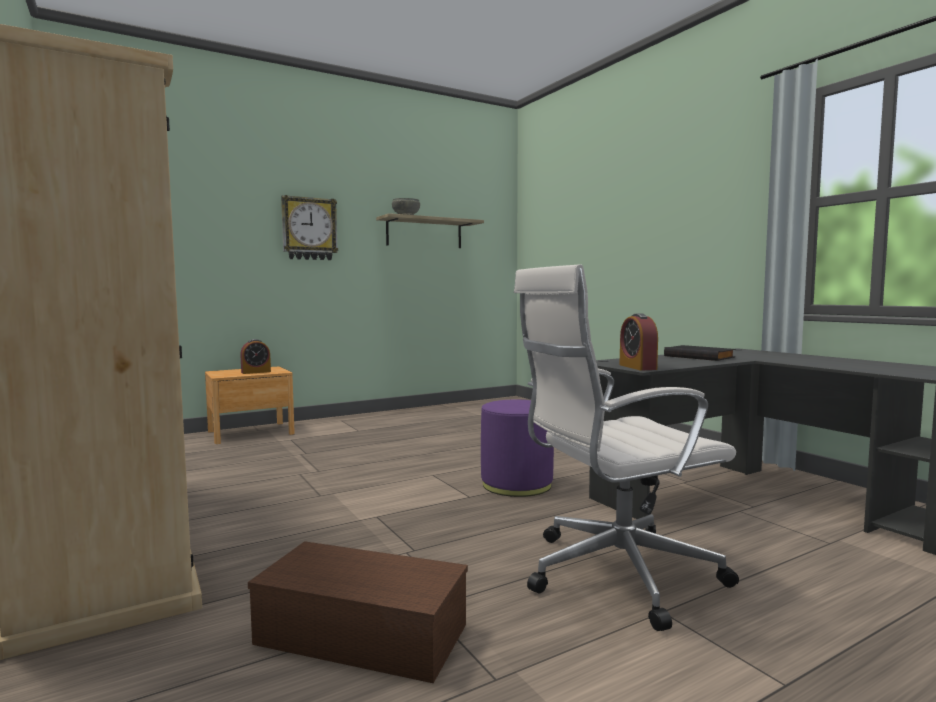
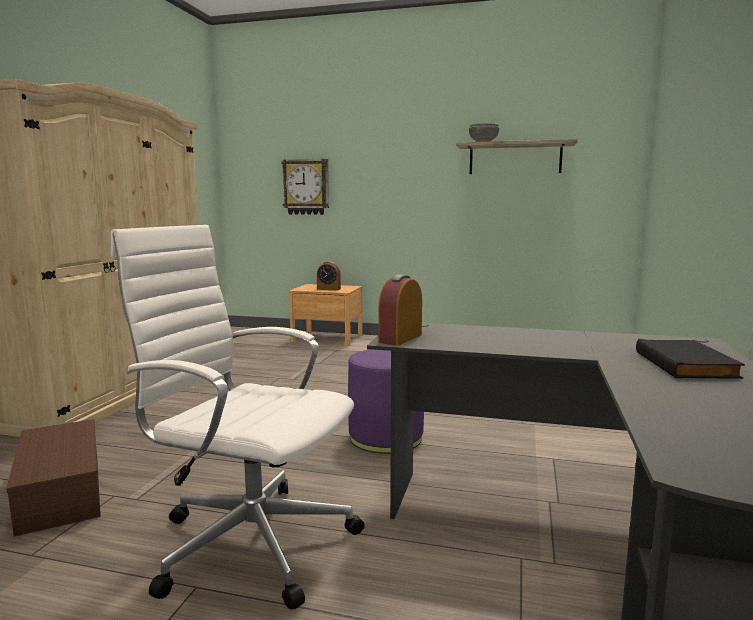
camera: 45 degrees right, 5 degrees up
(309, 229) = (393, 162): wall clock -> wall clock (306, 187)
(700, 356) = (561, 340): black book -> black book (687, 365)

